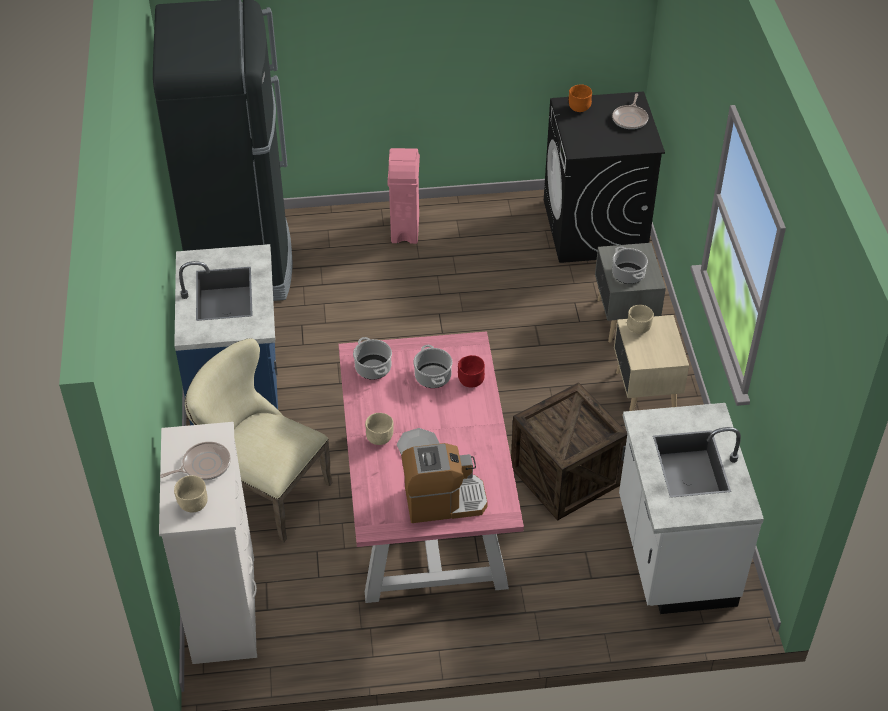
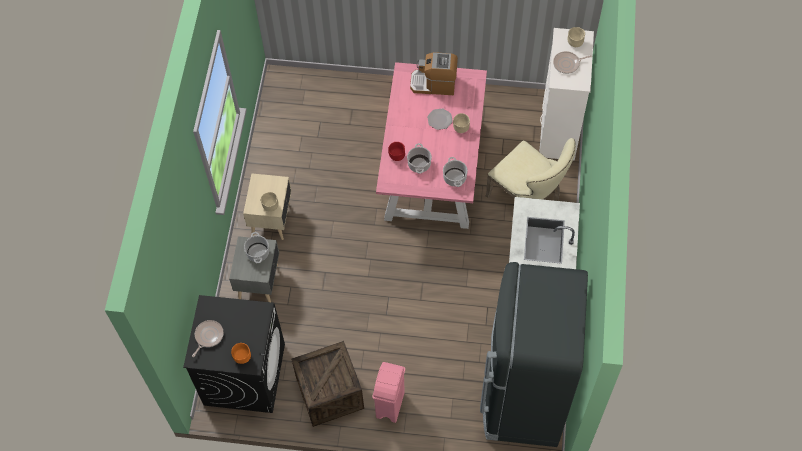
camera: 165 degrees left, 15 degrees up
(565, 476) = (343, 172): crate -> crate (330, 393)
(673, 553) = (301, 114): white counter -> none

